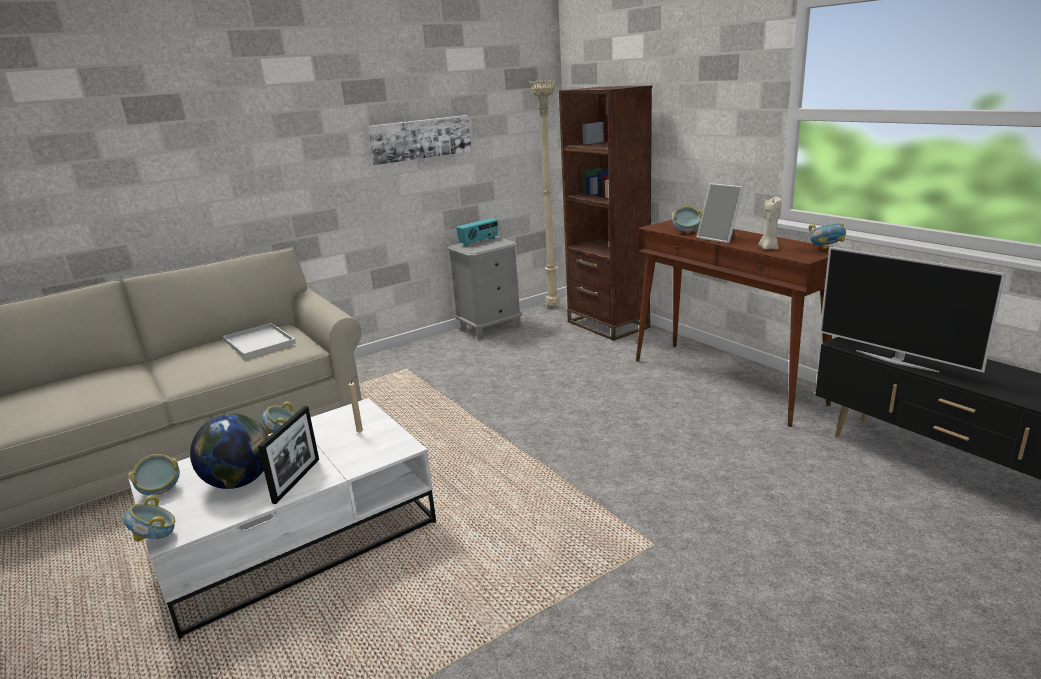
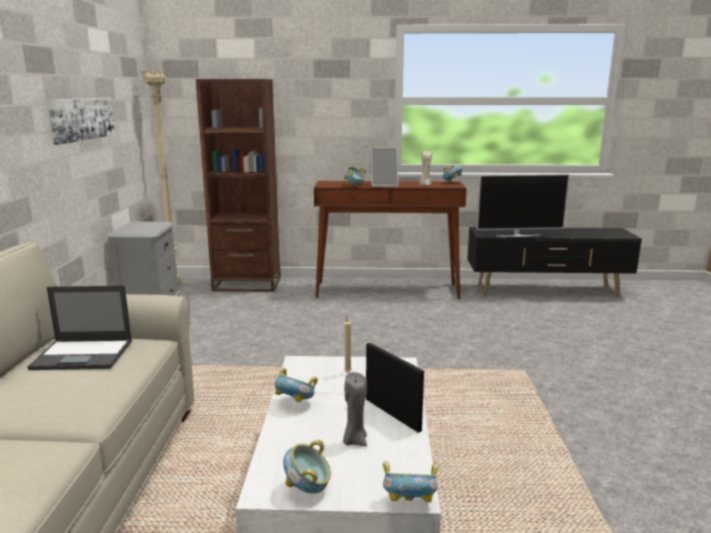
camera: 55 degrees left, 5 degrees down
(240, 481) = (354, 441): globe -> grey candle
(260, 342) = (84, 355): white tray -> laptop
(479, 242) = (133, 227): radio -> none

